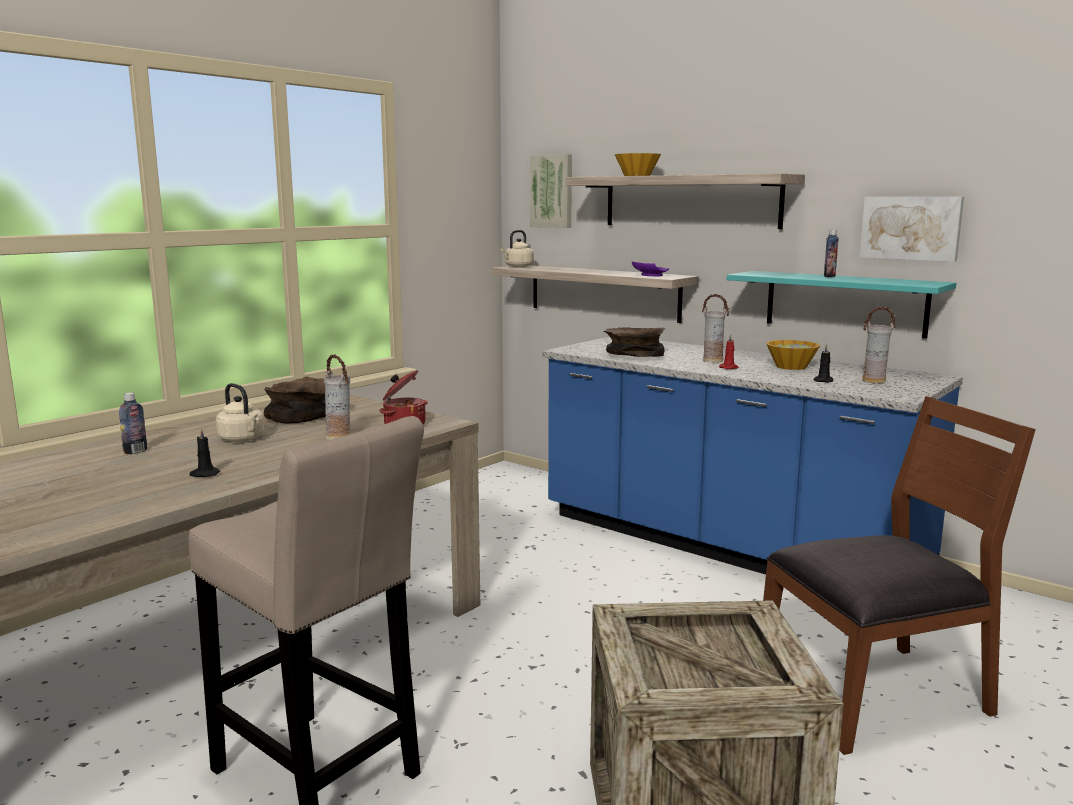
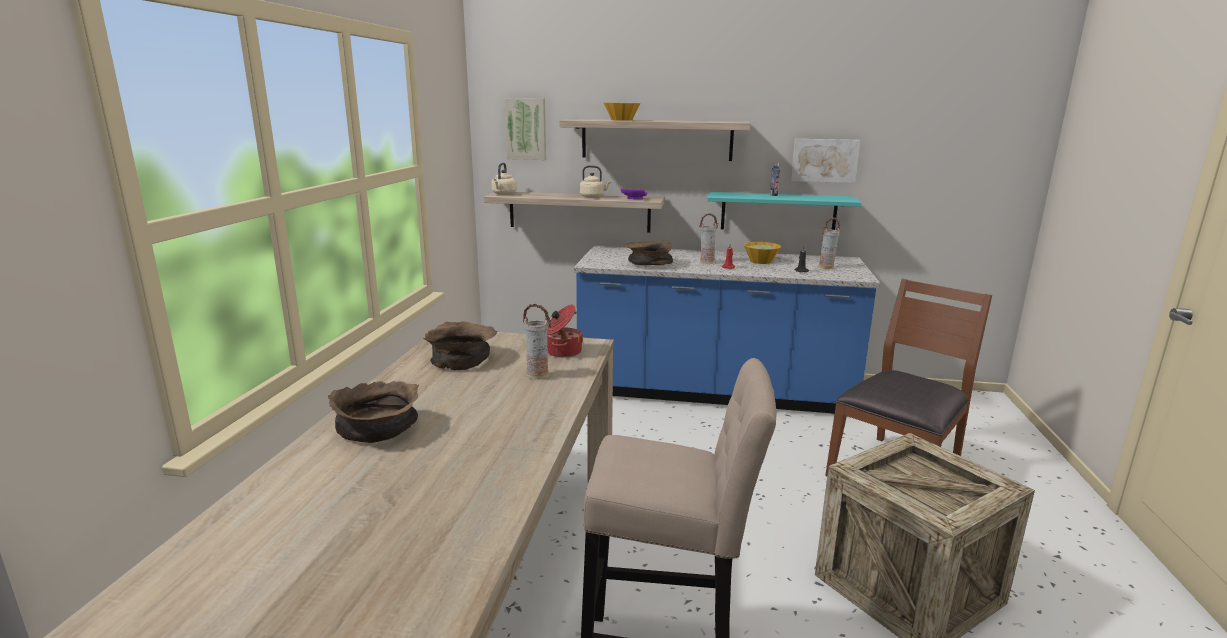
camera: 30 degrees left, 5 degrees up
(135, 451) = (379, 429): bottle -> brown bowl
(204, 474) = (497, 438): black candle -> none
(243, 439) = (457, 394): beige kettle -> beige kettle (593, 197)

